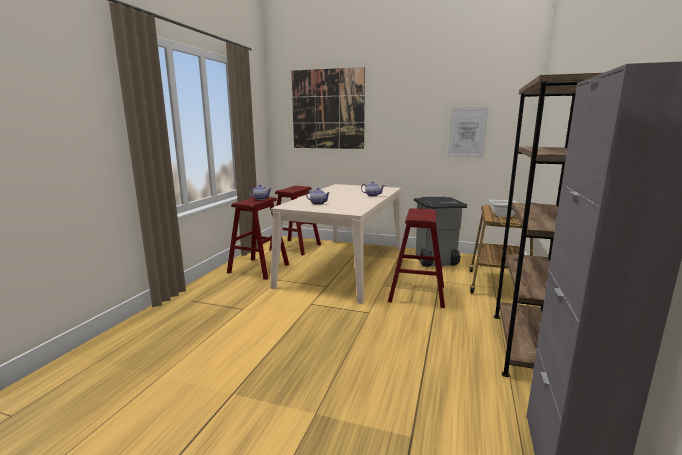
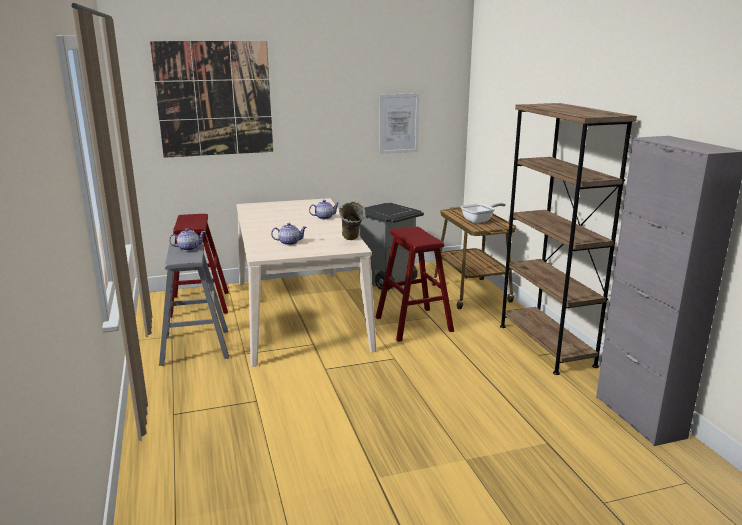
camera: 35 degrees left, 5 degrees up
(259, 268) = (195, 347): red stool -> grey stool
(359, 209) = (352, 242): none -> beige vase

